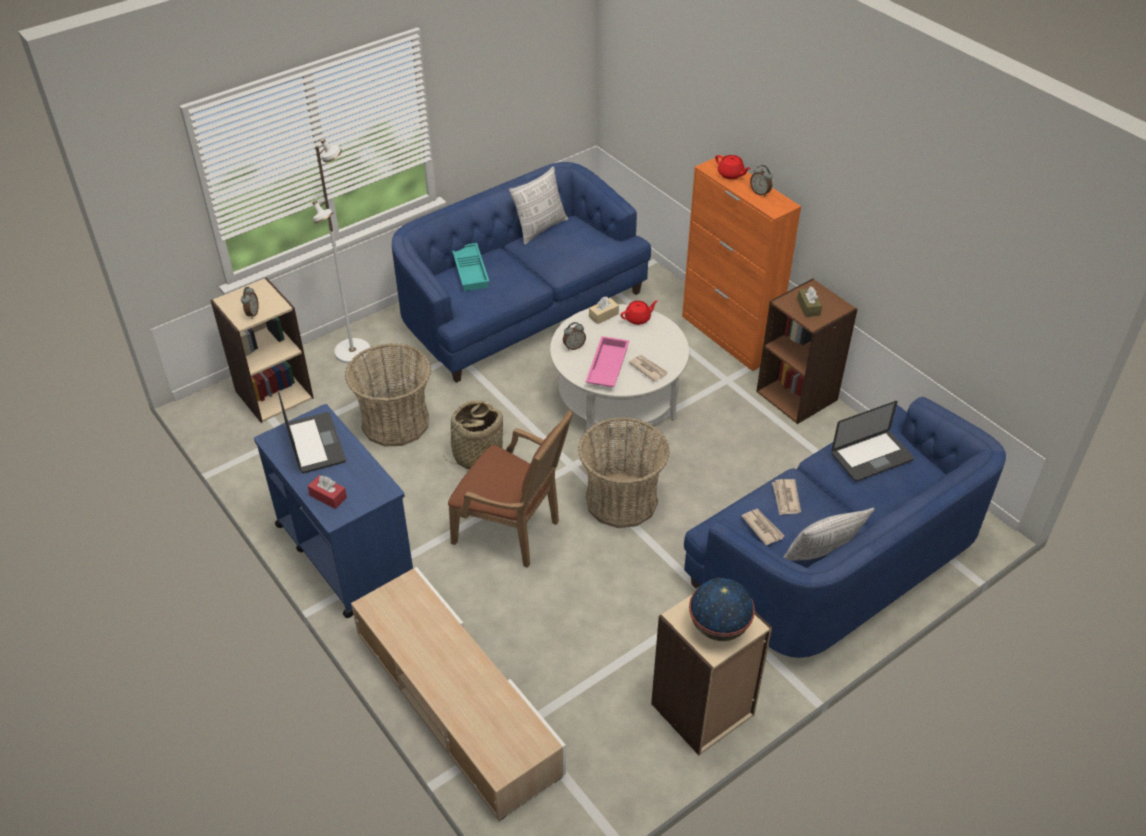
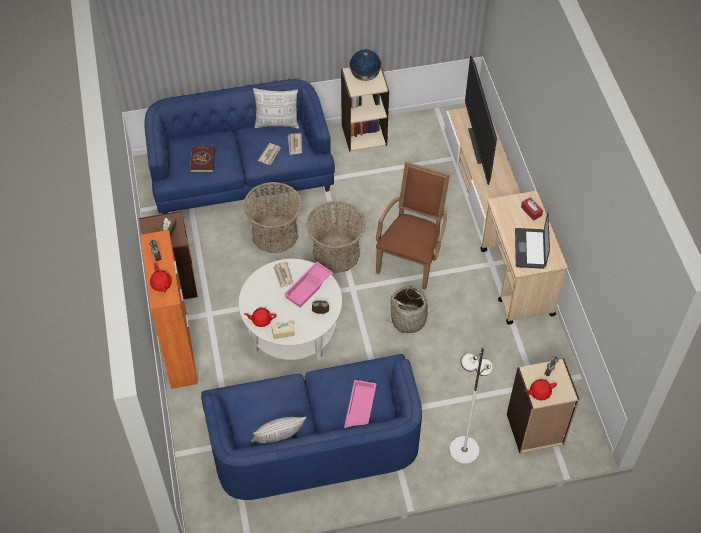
camera: 155 degrees left, 10 degrees up
(260, 292) = (539, 392): none -> red teapot
(344, 551) = (517, 283): blue cart -> beige cart
(395, 422) = (453, 368): basket -> basket (274, 234)
(471, 270) = (359, 408): turquoise tray -> pink tray
(477, 690) = (477, 145): none -> television
(513, 532) = (411, 257): brown armchair -> brown armchair turned 60 degrees clockwise
(872, 457) = (203, 160): laptop -> red book

